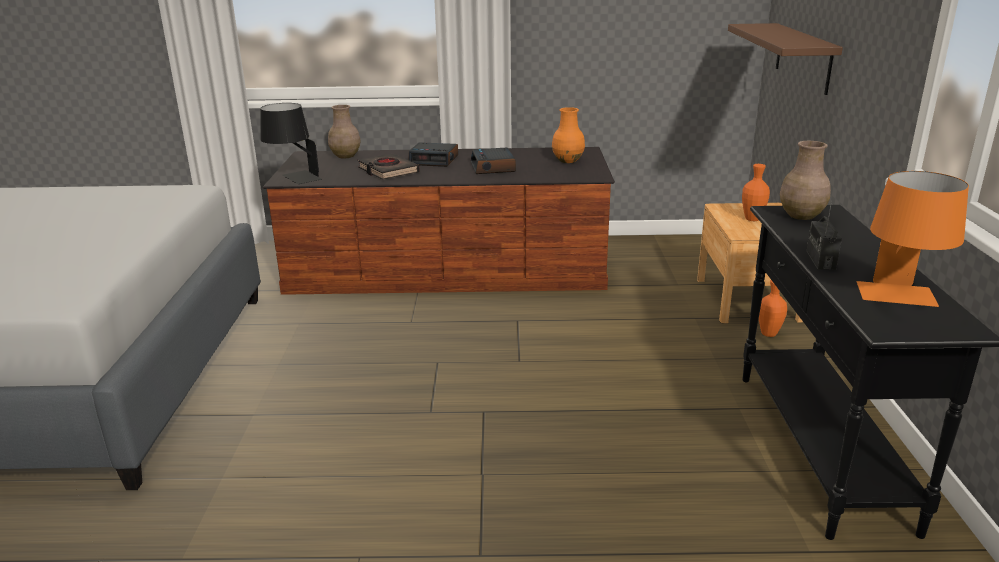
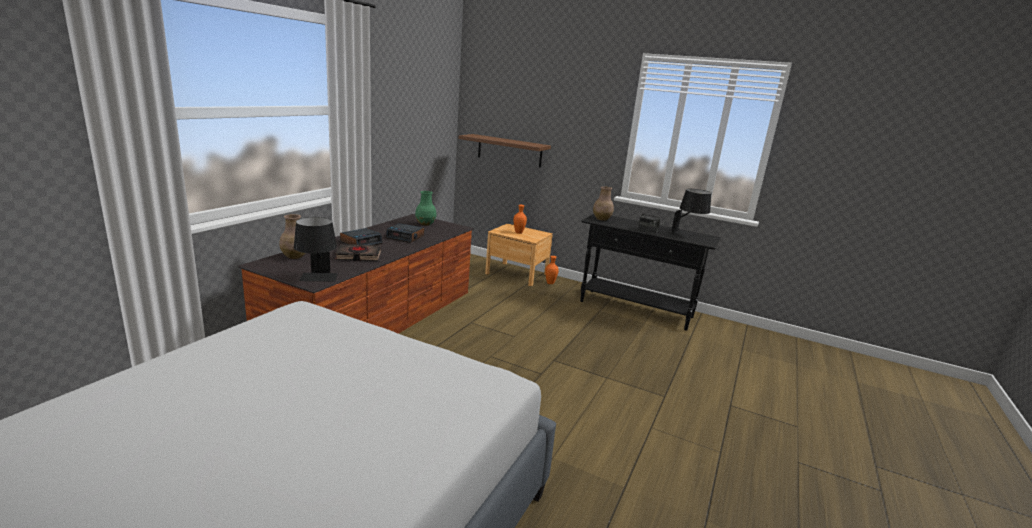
camera: 65 degrees left, 5 degrees down
(567, 160) = (425, 224): orange vase -> green vase
(900, 300) = (687, 235): orange table lamp -> black table lamp

